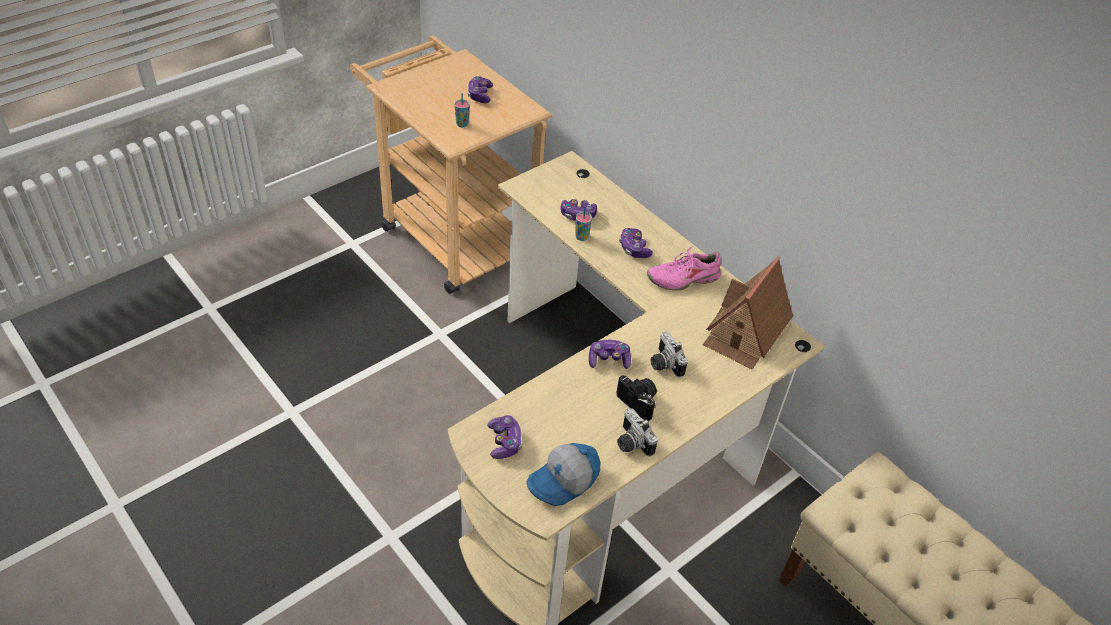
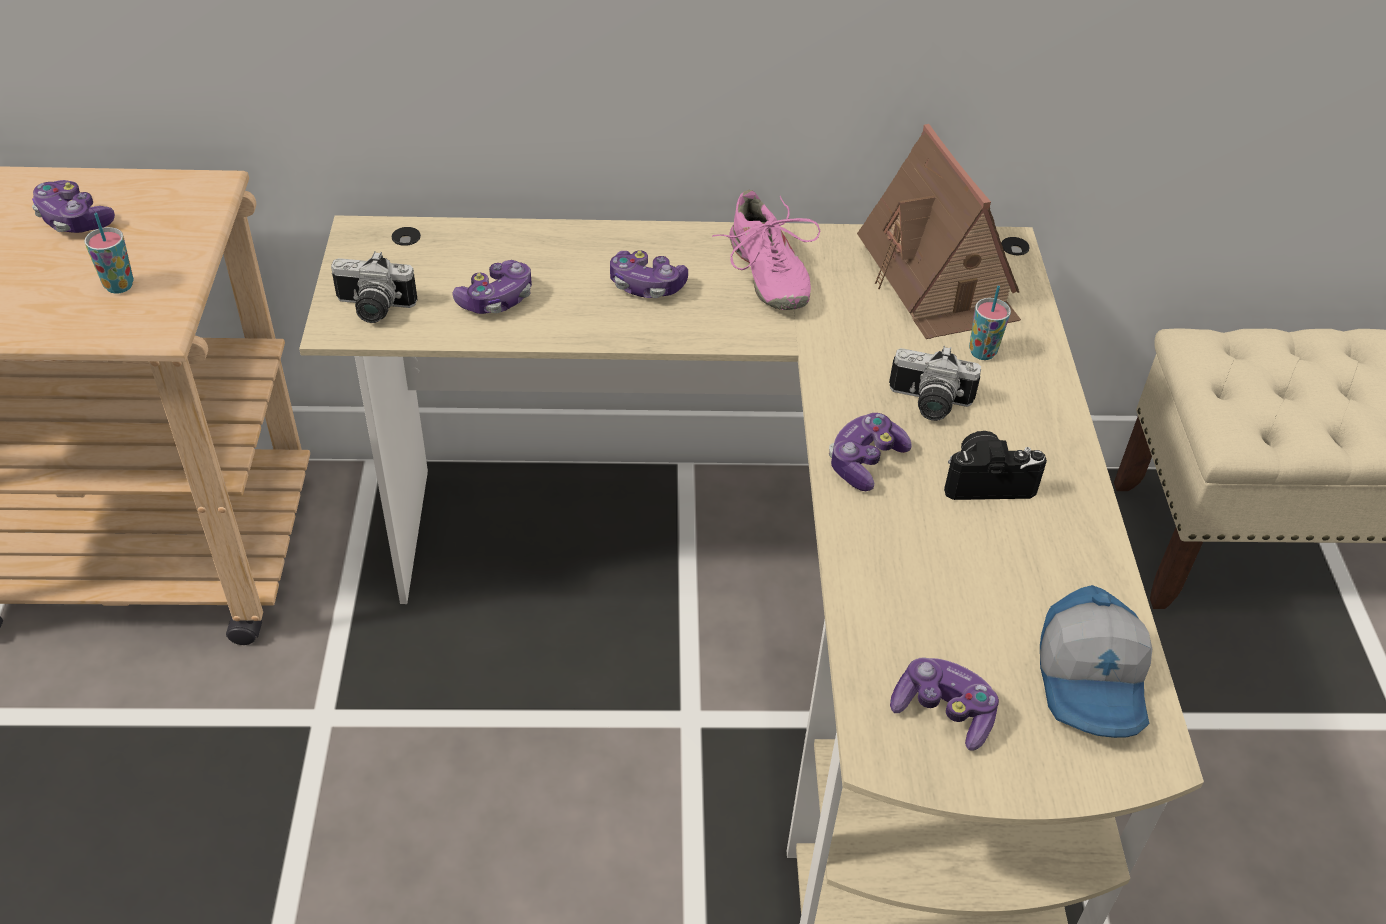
camera: 50 degrees left, 0 degrees up
(581, 237) = (553, 326): cup -> cup (982, 352)
(631, 443) = (1067, 544): camera -> camera (373, 309)
(683, 278) = (766, 274): pink shoe -> pink shoe turned 45 degrees counterclockwise

